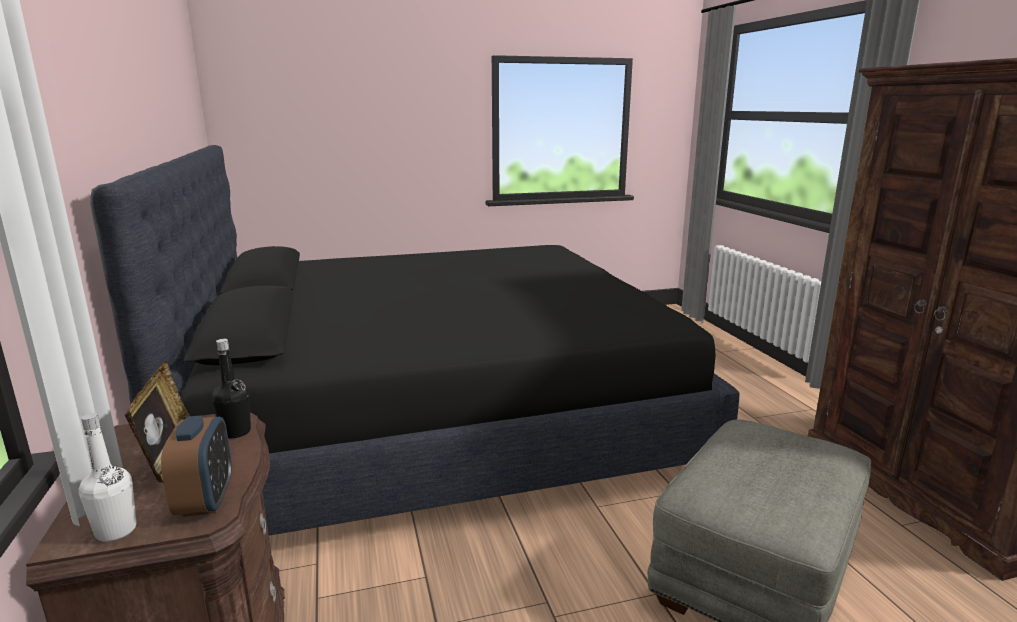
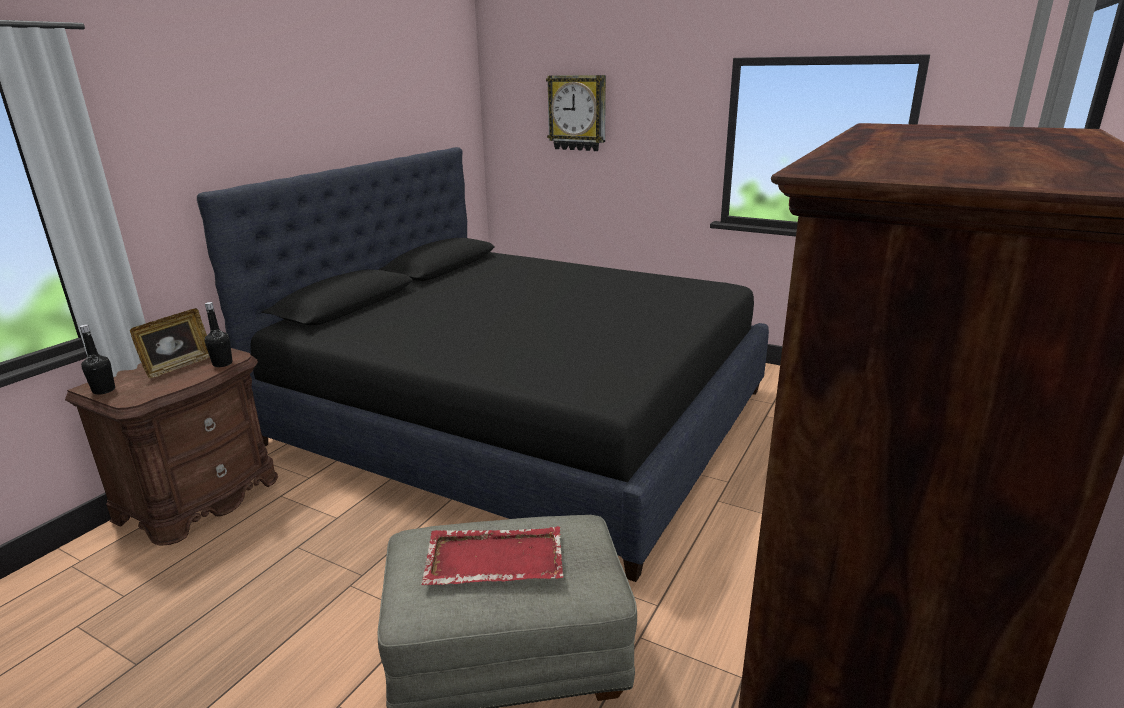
camera: 45 degrees right, 5 degrees up
(116, 530) = (104, 390): white bottle -> black bottle
(206, 501) = (145, 392): alarm clock -> none
(337, 106) = (577, 113): none -> wall clock
(770, 470) = (493, 559): none -> red tray

